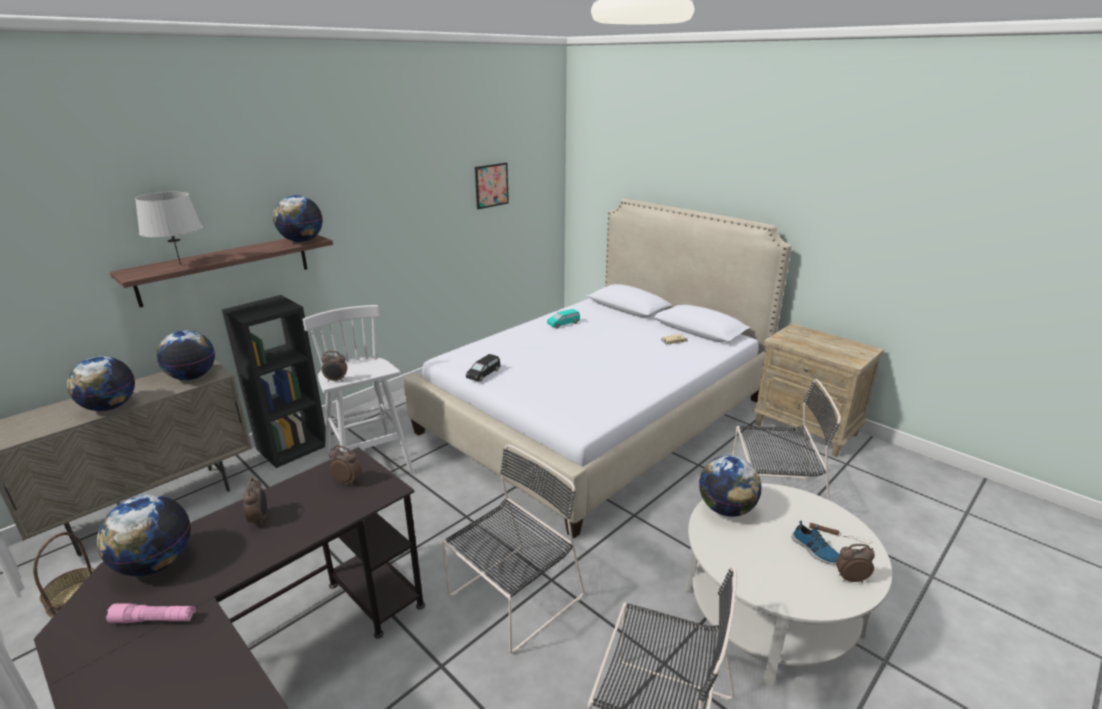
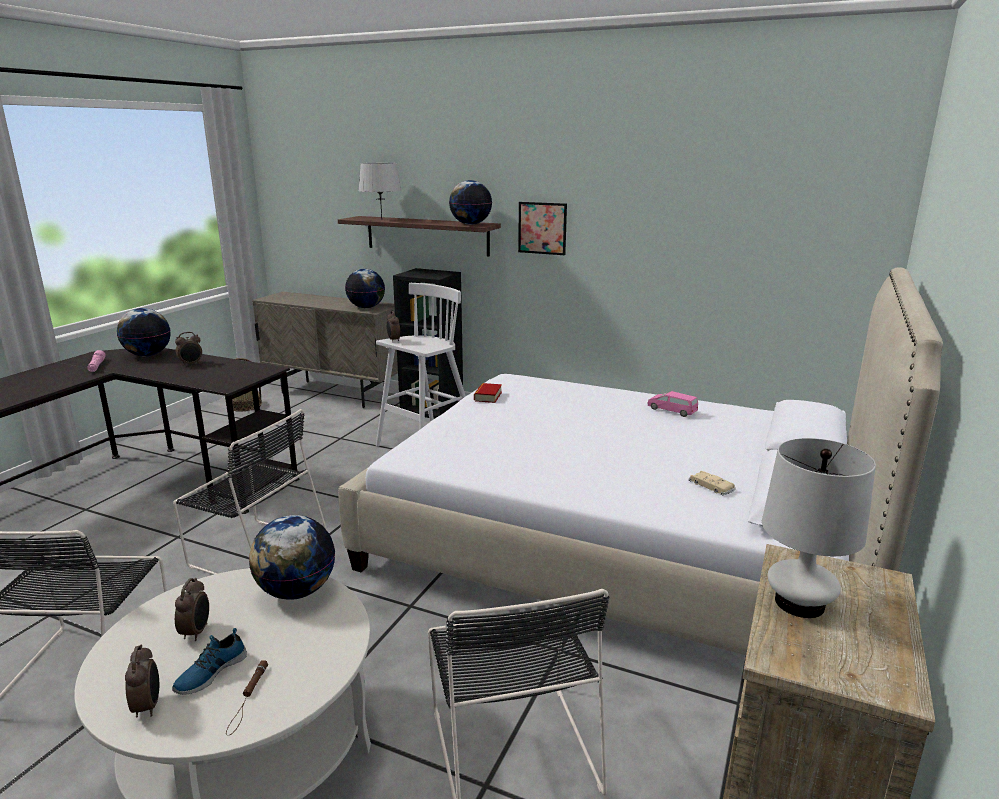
camera: 70 degrees right, 5 degrees down
(109, 407) = (315, 303): globe -> none
(347, 481) = (238, 374): alarm clock -> alarm clock (197, 632)
(484, 374) = (488, 396): black toy car -> book
(491, 185) = (741, 217): picture -> picture (542, 228)
(563, 324) = (672, 410): turquoise toy car -> pink toy car
(814, 347) = (799, 603): none -> white table lamp

